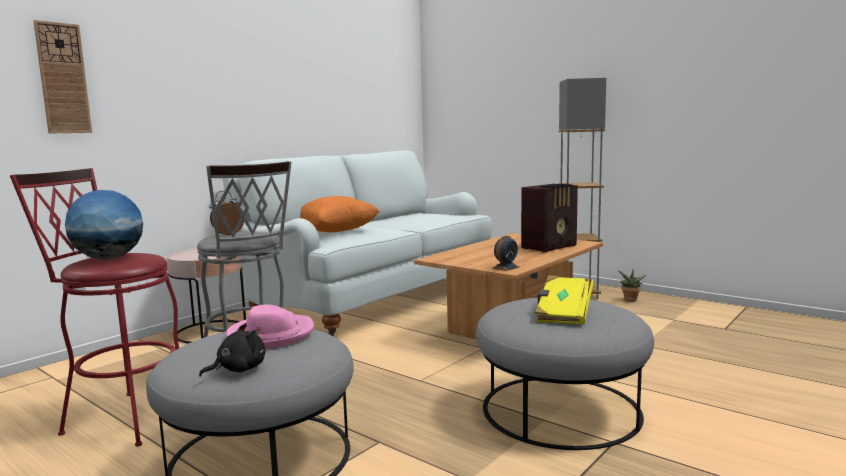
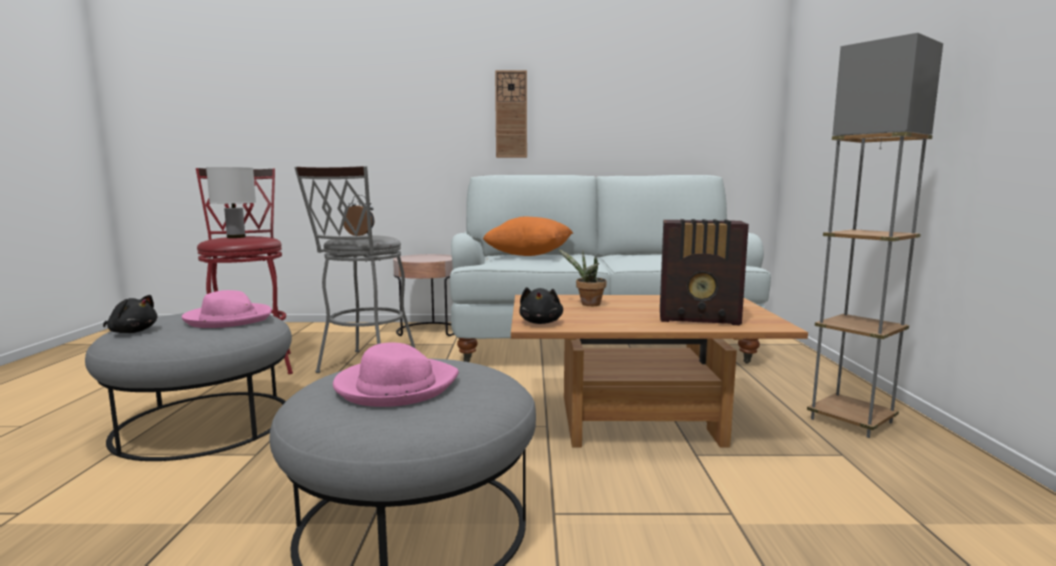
camera: 50 degrees right, 0 degrees up
(63, 78) = (343, 103): wall clock -> wall clock (511, 114)
(108, 258) = (236, 237): globe -> white table lamp
(505, 267) = (541, 322): alarm clock -> black plush toy
(563, 314) = (395, 386): yellow book -> pink hat
(630, 300) = (922, 462): potted plant -> potted plant (587, 304)

